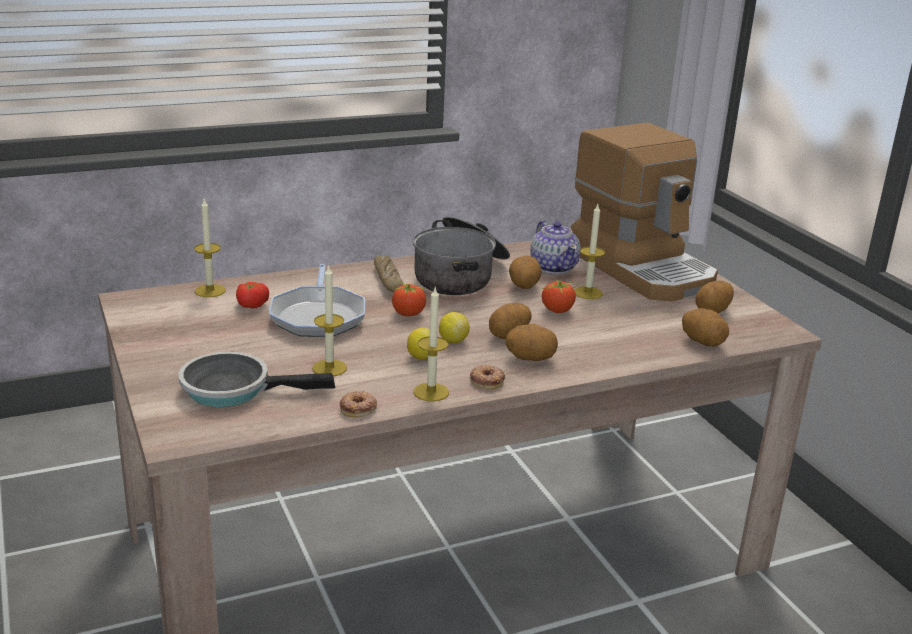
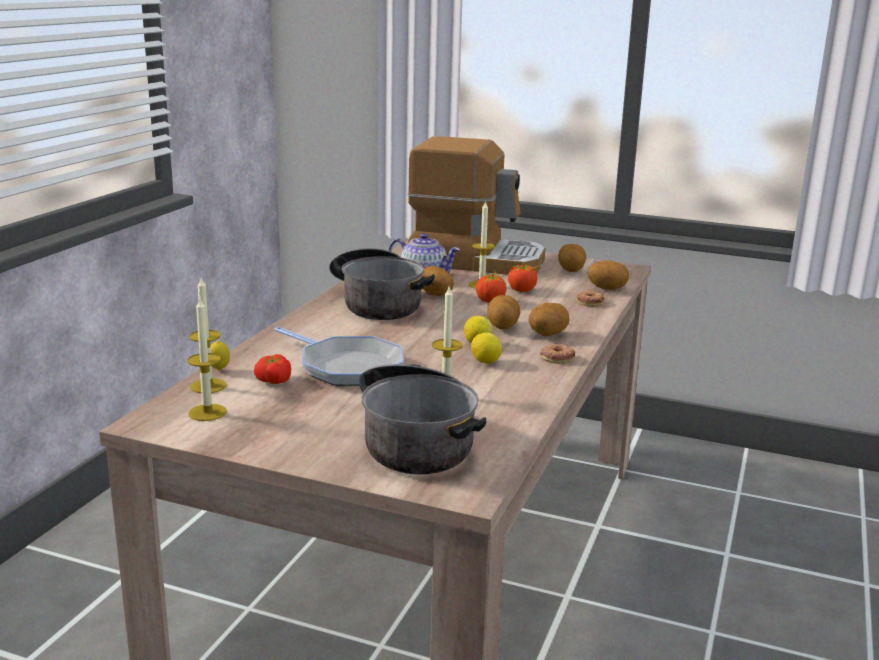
camera: 45 degrees left, 5 degrees down
(233, 389) = (417, 440): frying pan -> cooking pot
(240, 282) = (219, 370): none -> lemon
(358, 408) = (529, 409): donut -> donut (590, 302)
(388, 280) = (335, 325): bread -> none
(409, 314) = (406, 339): tomato -> tomato (522, 290)
(431, 392) = (544, 379): candle -> candle (207, 412)

